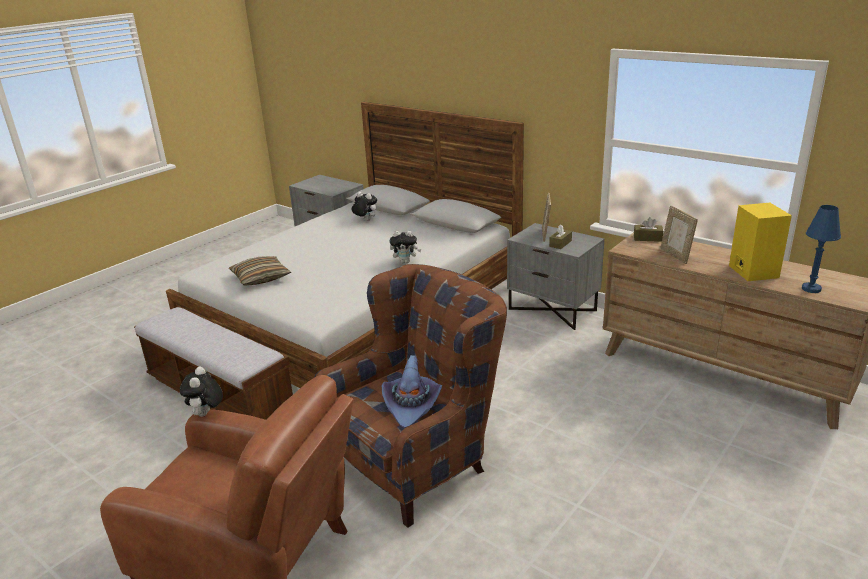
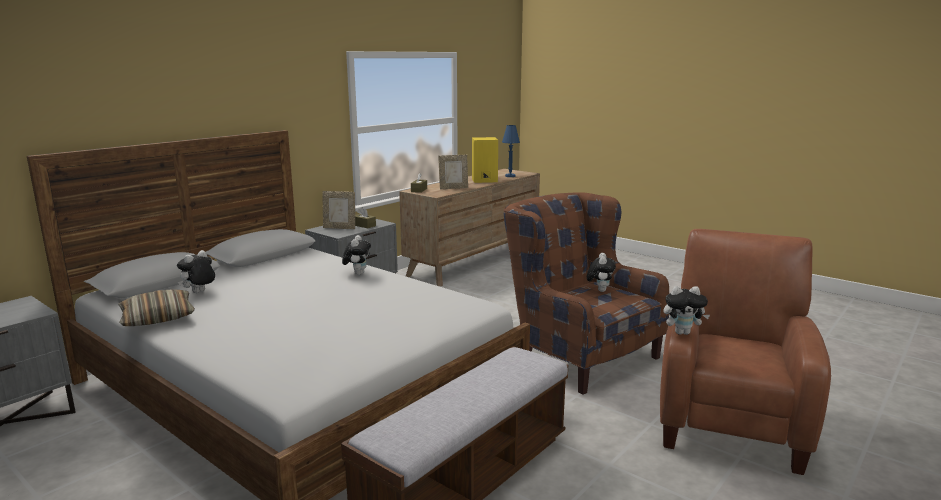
camera: 90 degrees left, 10 degrees down
(261, 278) = (354, 341): pillow -> pillow (157, 317)
(412, 405) = (600, 290): purple hat -> plush toy

